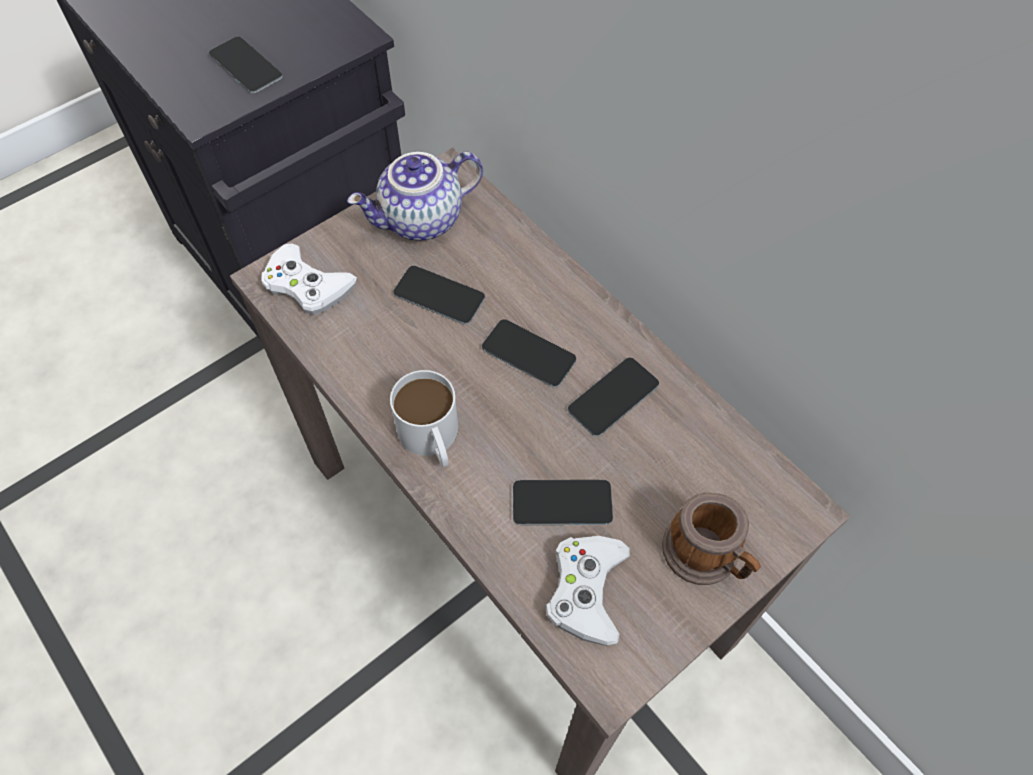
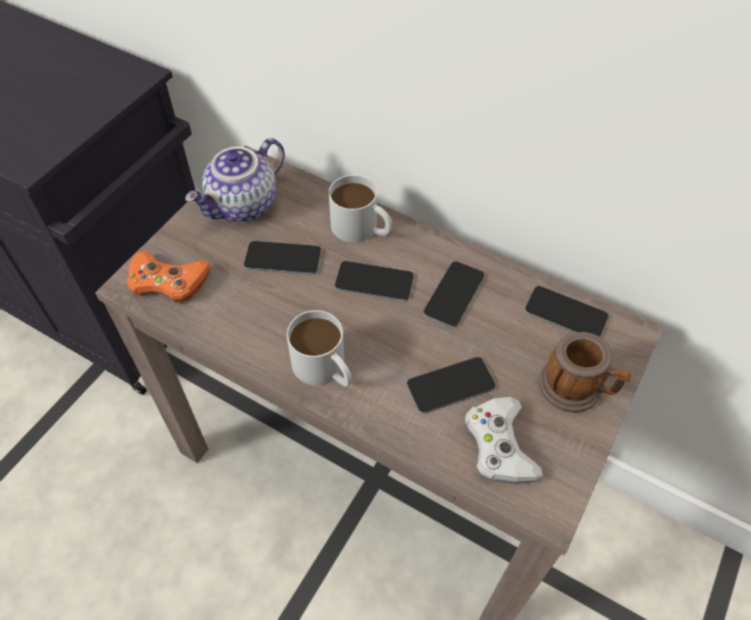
camera: 20 degrees left, 5 degrees down
(246, 66) = (51, 118): phone -> phone (566, 313)
(307, 285) = (168, 281): white game controller -> orange game controller
(541, 286) = (362, 229): none -> white mug

